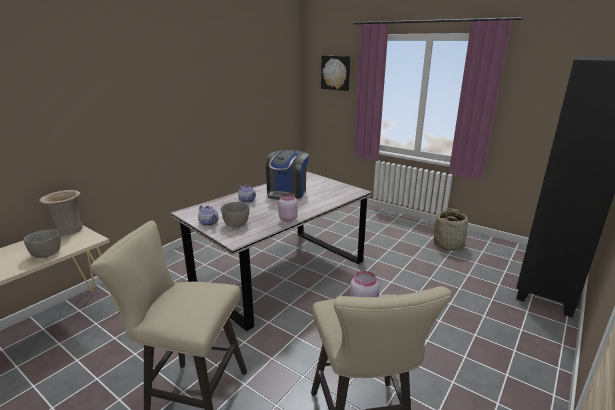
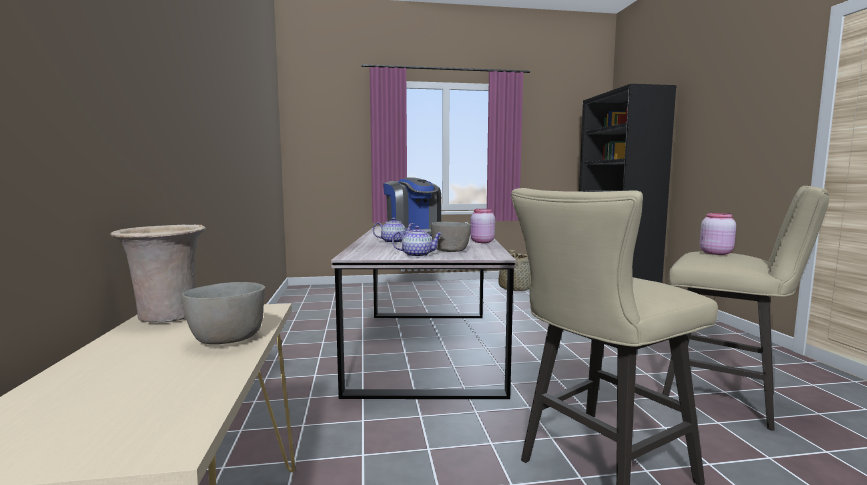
camera: 45 degrees left, 15 degrees down
(336, 73) = (333, 124): picture -> none

